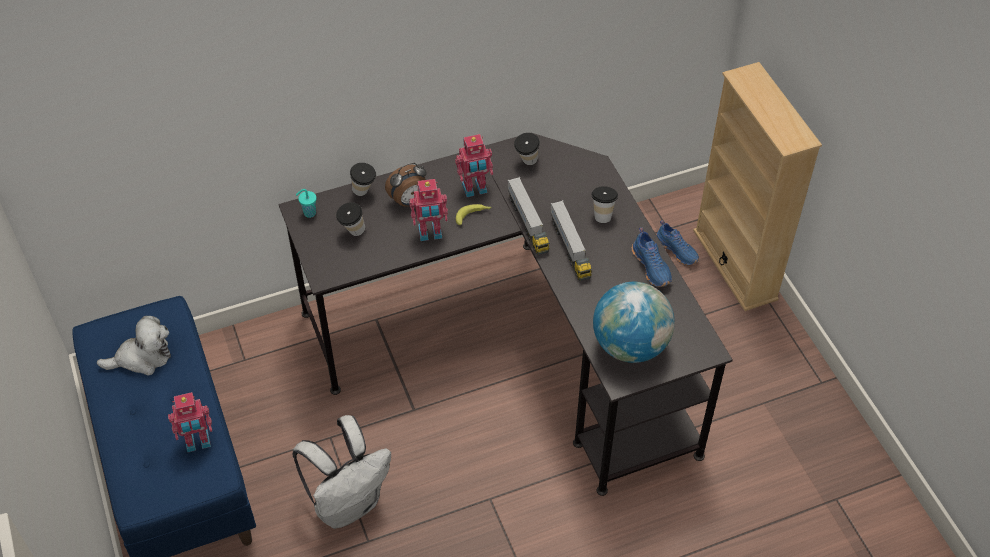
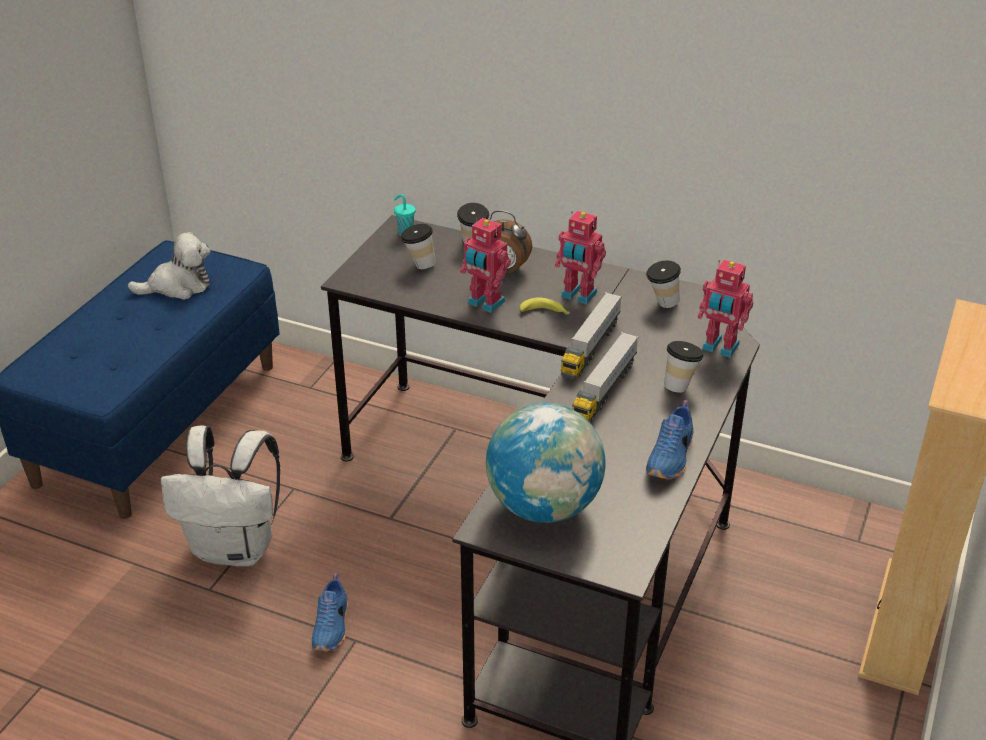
camera: 45 degrees right, 15 degrees down
(142, 357) = (178, 286): plush toy -> plush toy turned 45 degrees counterclockwise
(198, 442) = (125, 364): toy robot -> toy robot (719, 348)
(677, 250) = (845, 567): blue shoe -> blue shoe (332, 626)

